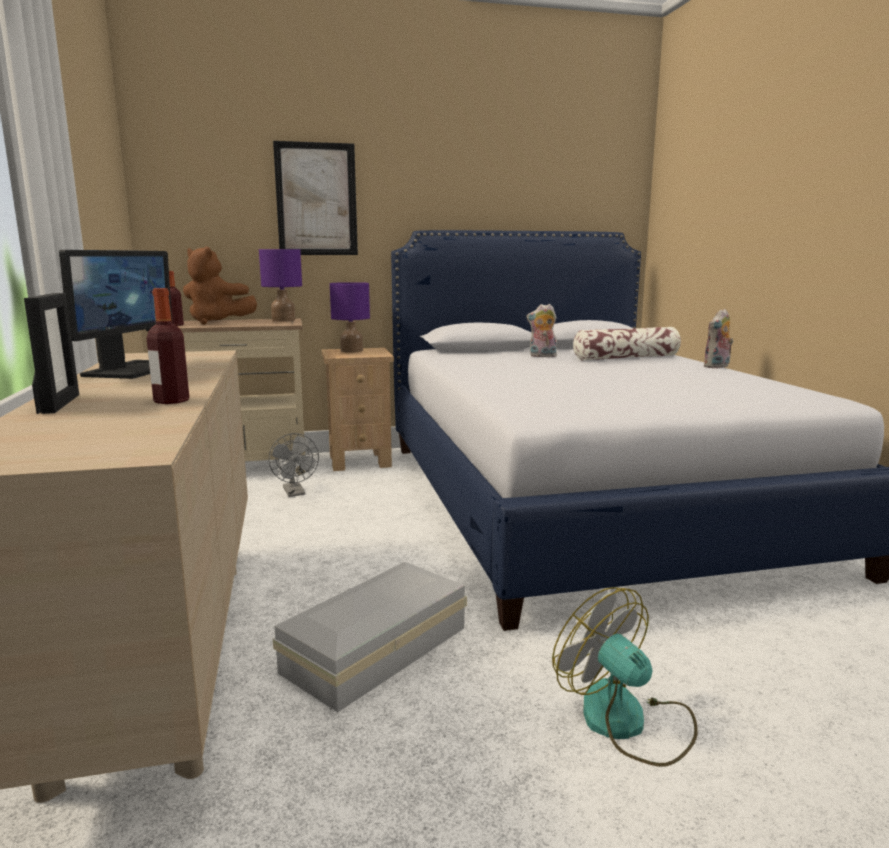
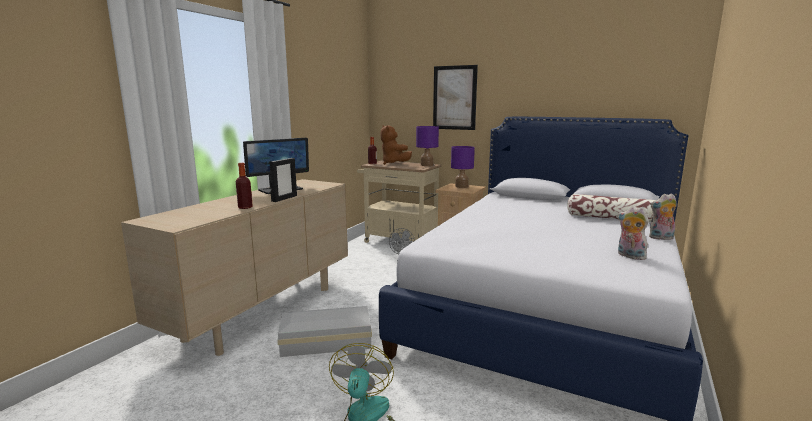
camera: 40 degrees right, 0 degrees up
(59, 403) = (219, 202): picture frame -> picture frame (284, 198)
(542, 356) = (553, 207): plush toy -> plush toy (629, 256)

